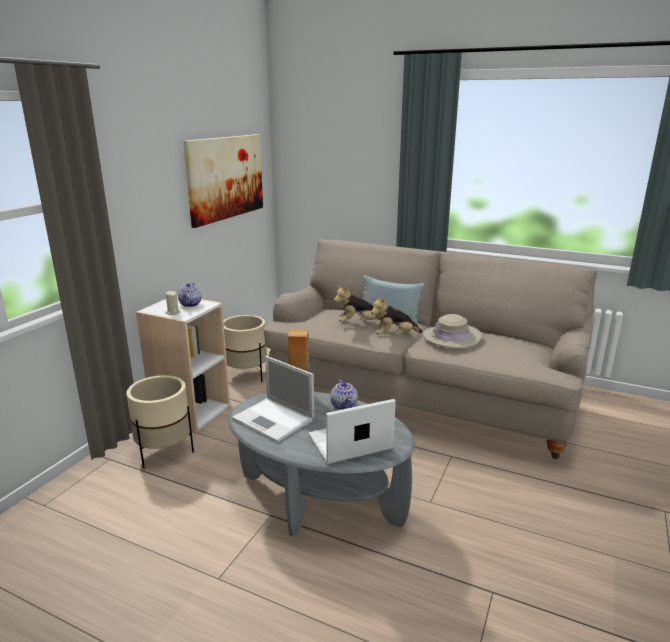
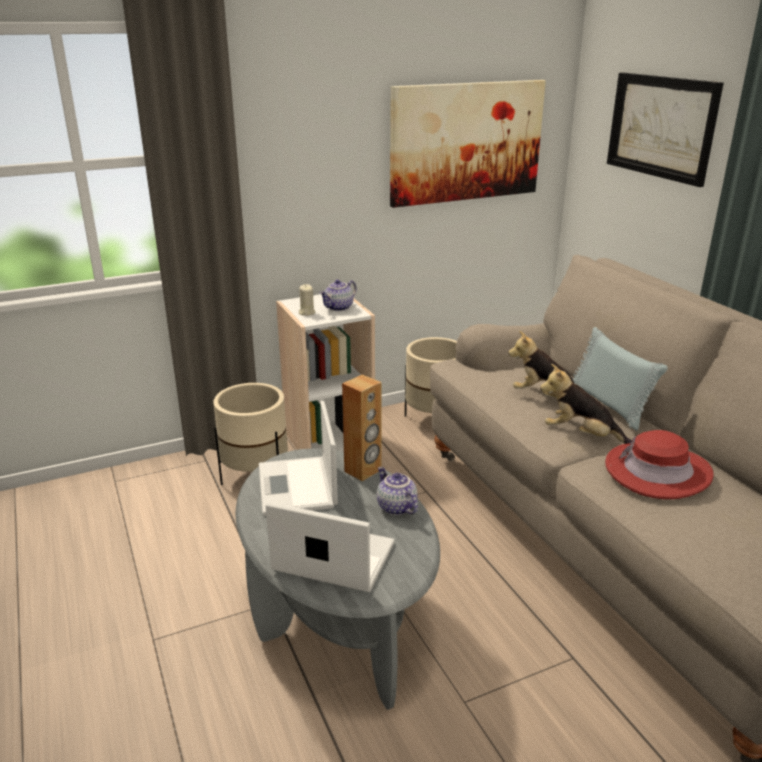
camera: 40 degrees right, 5 degrees up
(343, 157) = (661, 127): none -> picture
(344, 406) = (395, 507): teapot -> teapot turned 120 degrees clockwise
(452, 337) = (657, 471): beige hat -> red hat

